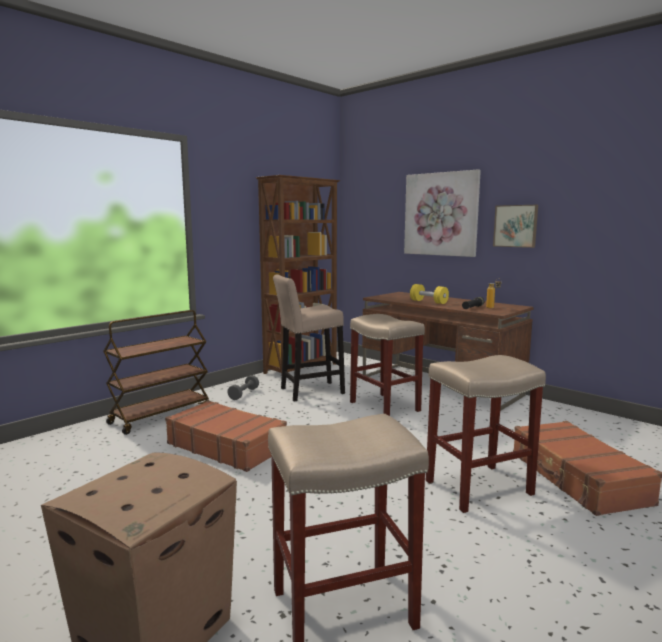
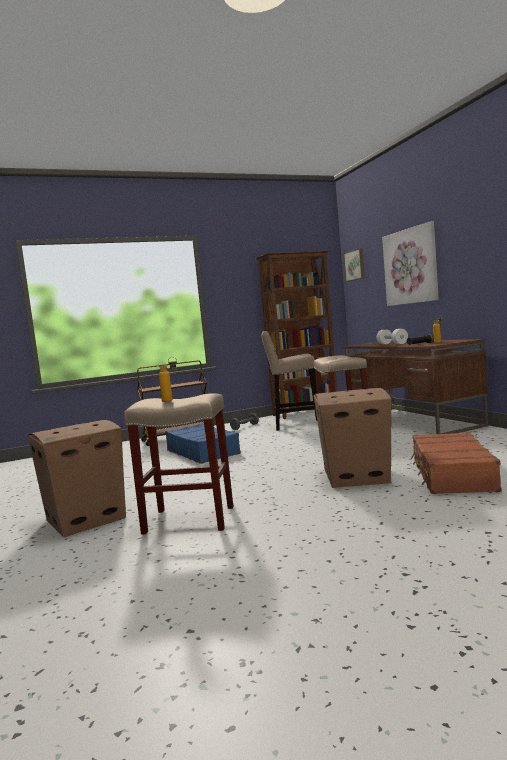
camera: 25 degrees right, 5 degrees down
(227, 446) = (203, 452): brown suitcase -> blue suitcase
(345, 438) = (171, 400): none -> bottle
(428, 302) = (392, 344): yellow dumbbell -> white dumbbell
(478, 488) = (355, 477): beige stool -> cardboard box
(516, 226) = (465, 266): picture -> picture (355, 265)

